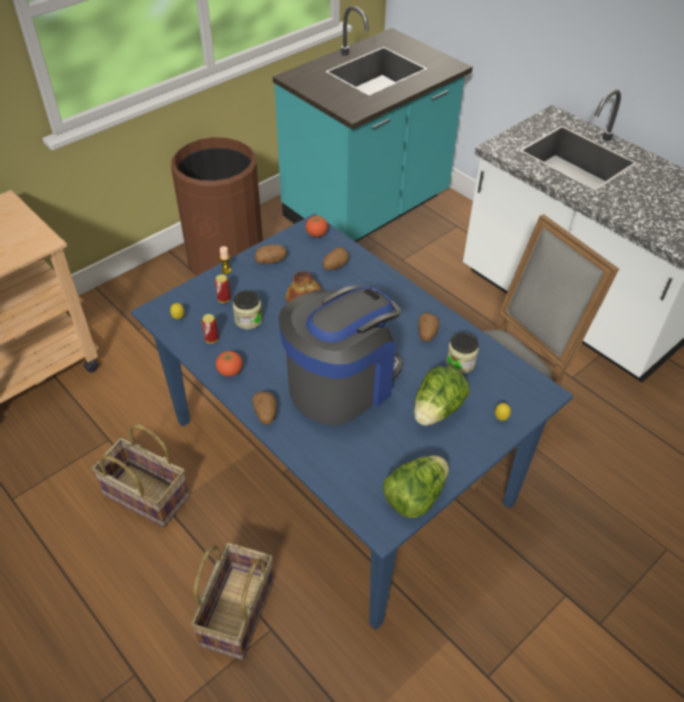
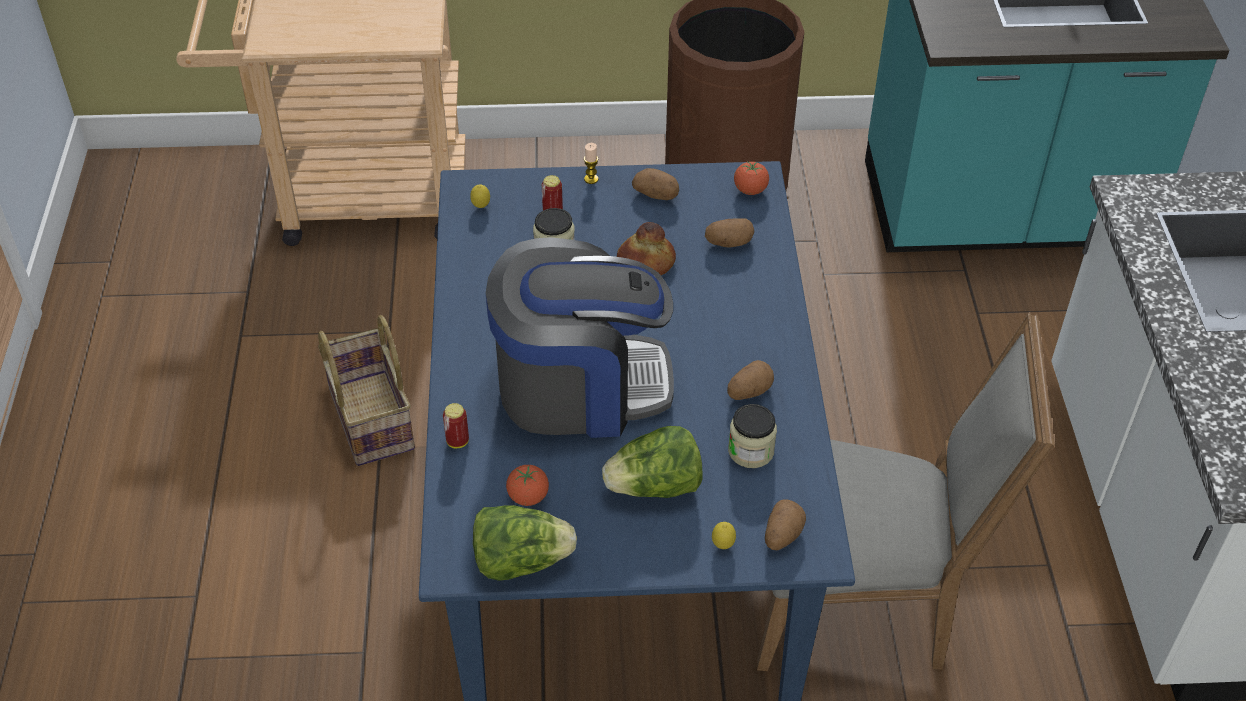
camera: 40 degrees right, 0 degrees up
(211, 339) = (491, 251): can -> can (457, 441)
(230, 371) = (473, 299): tomato -> tomato (528, 497)
(236, 611) = (346, 607): basket -> none
(265, 414) = (460, 369): potato -> potato (782, 535)

